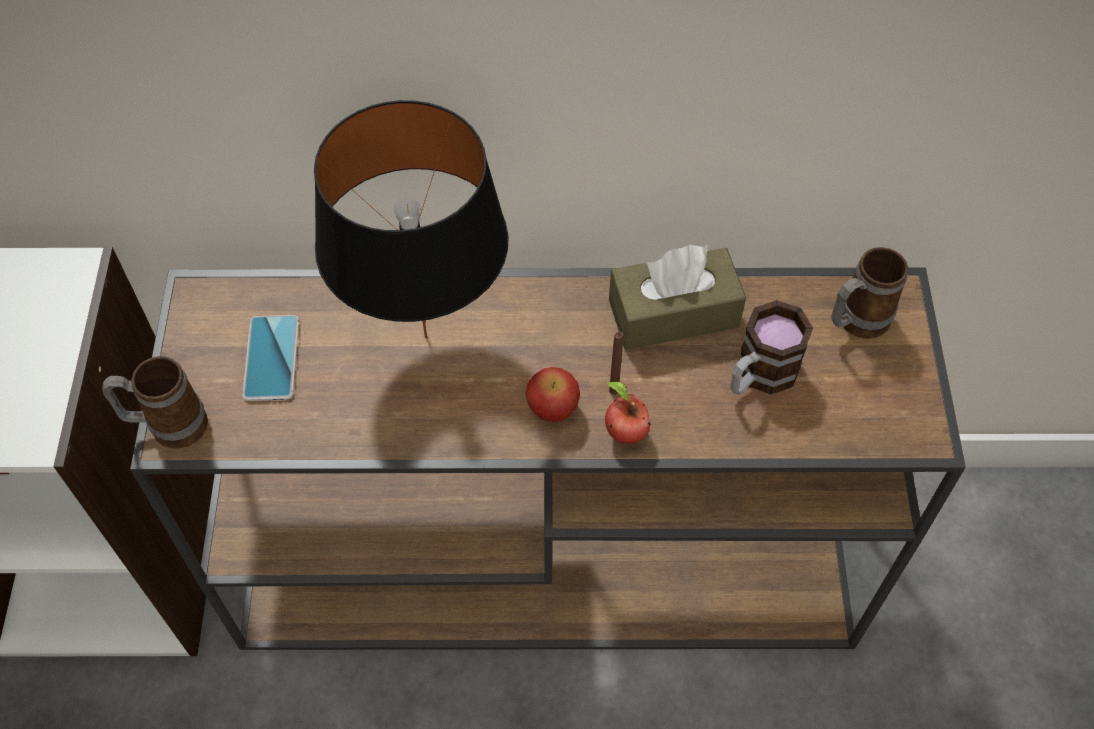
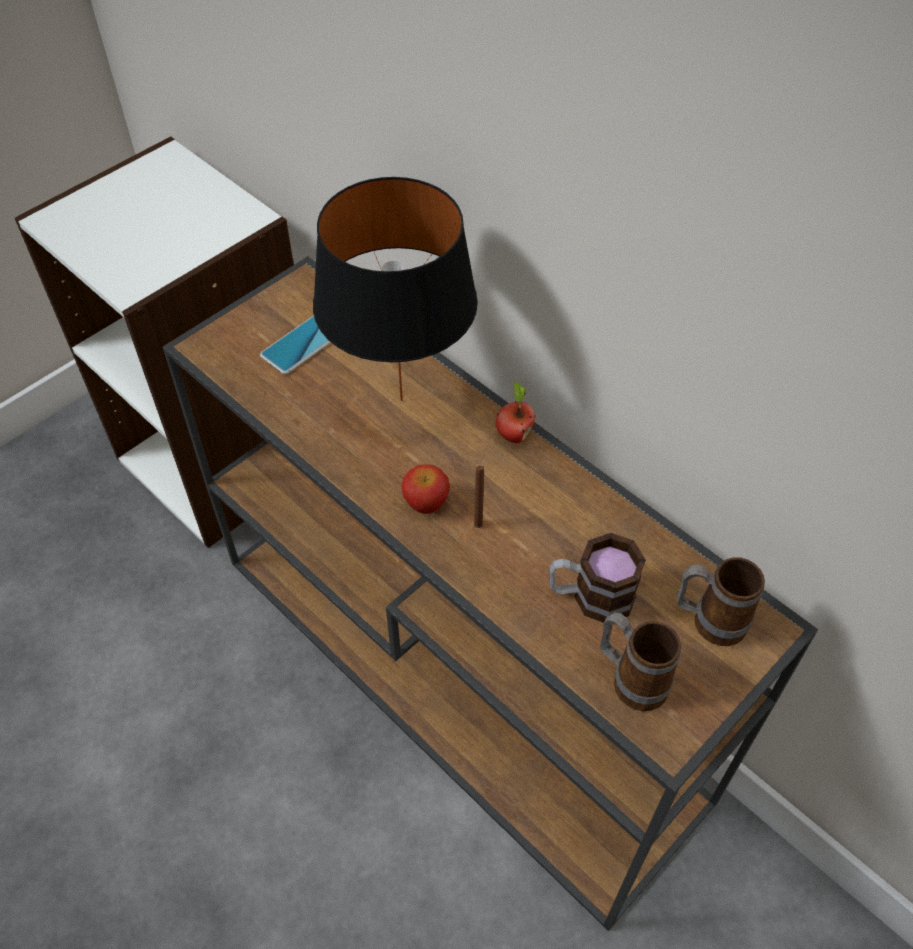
camera: 45 degrees right, 5 degrees down
(168, 426) = (206, 339): mug -> mug (630, 679)
(623, 432) = (452, 554): apple -> apple (513, 435)
(673, 313) = (578, 509): brown tissue box -> none

